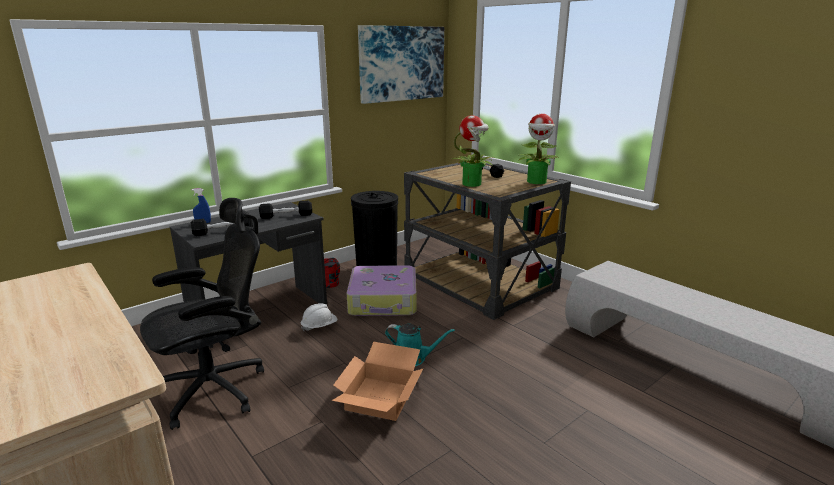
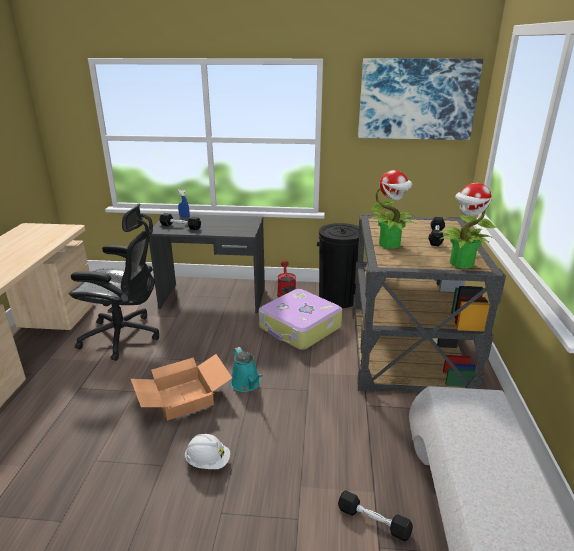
camera: 45 degrees right, 5 degrees up
(286, 216) = (236, 227): black dumbbell -> black dumbbell (373, 521)
(319, 326) = (230, 326): white hard hat -> white hard hat (208, 461)

